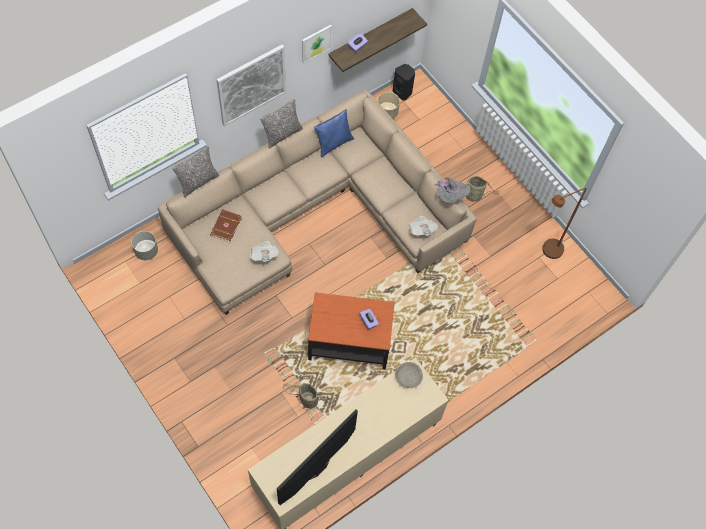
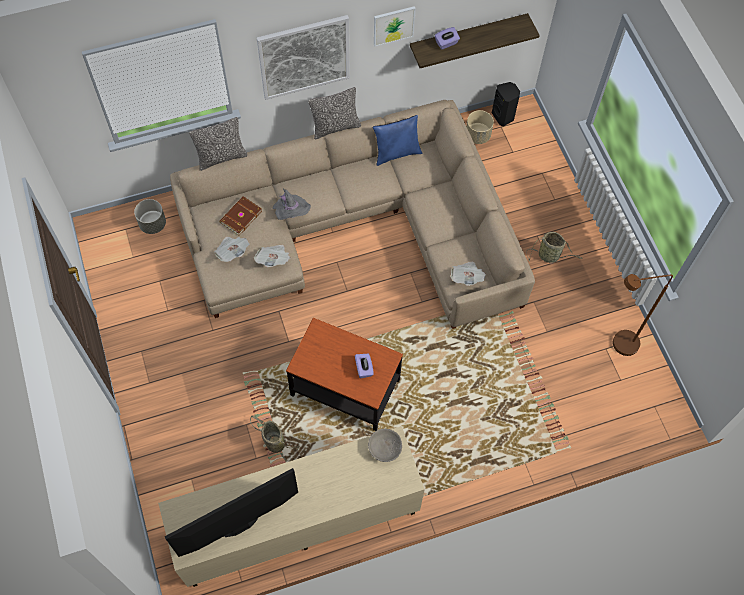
camera: 20 degrees right, 0 degrees up
(229, 257) = (232, 252): none -> newspaper
(450, 196) = (509, 246): grey hat -> grey hat (291, 213)

